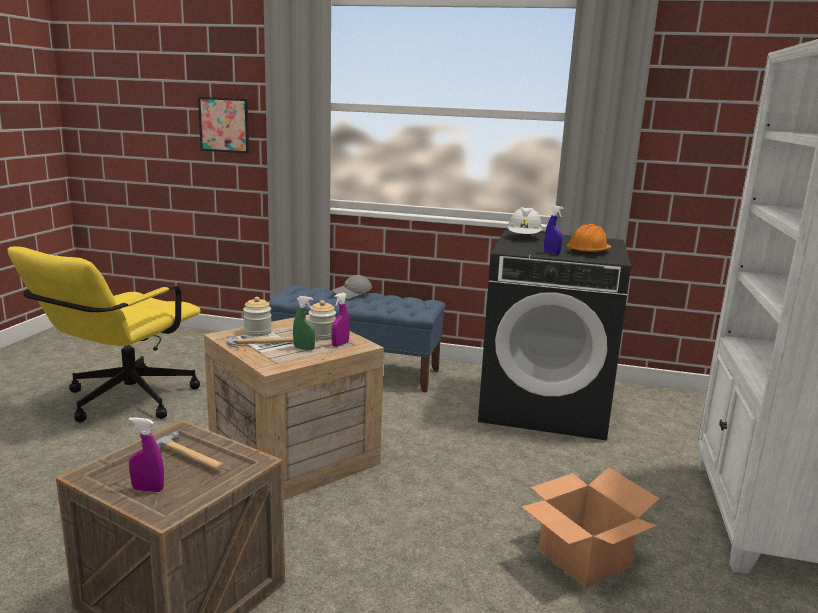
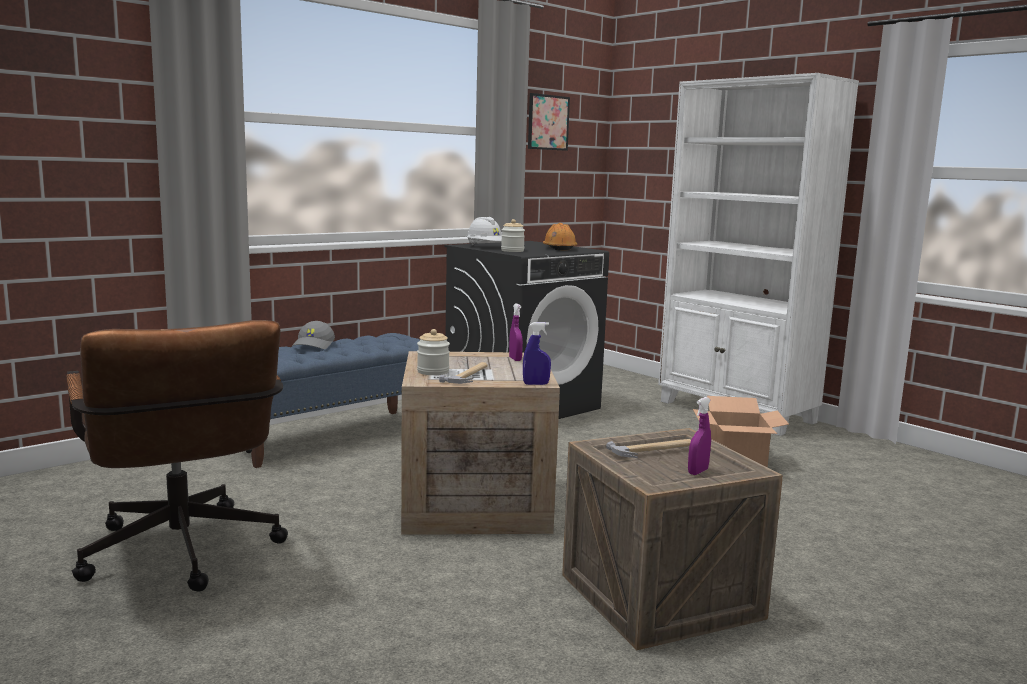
camera: 55 degrees left, 5 degrees down
(121, 402) = (183, 557): yellow office chair -> brown office chair
(224, 125) = (64, 140): picture -> picture (548, 122)
(304, 348) = (508, 368): green spray bottle -> none
(322, 336) = (482, 359): jar -> jar (512, 251)
(551, 253) = (549, 251): blue spray bottle -> blue spray bottle (536, 384)

